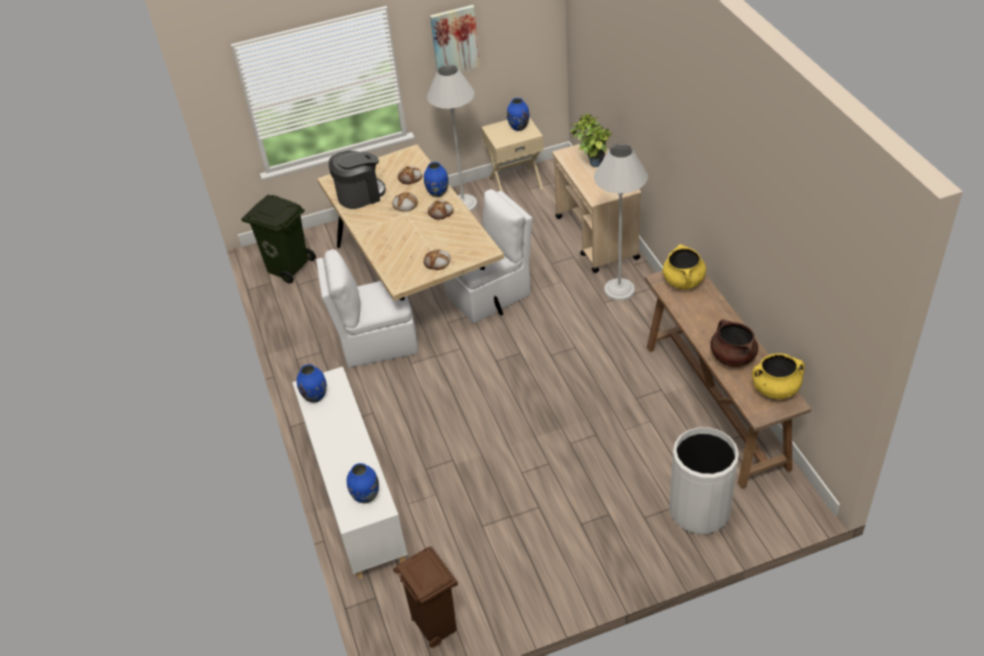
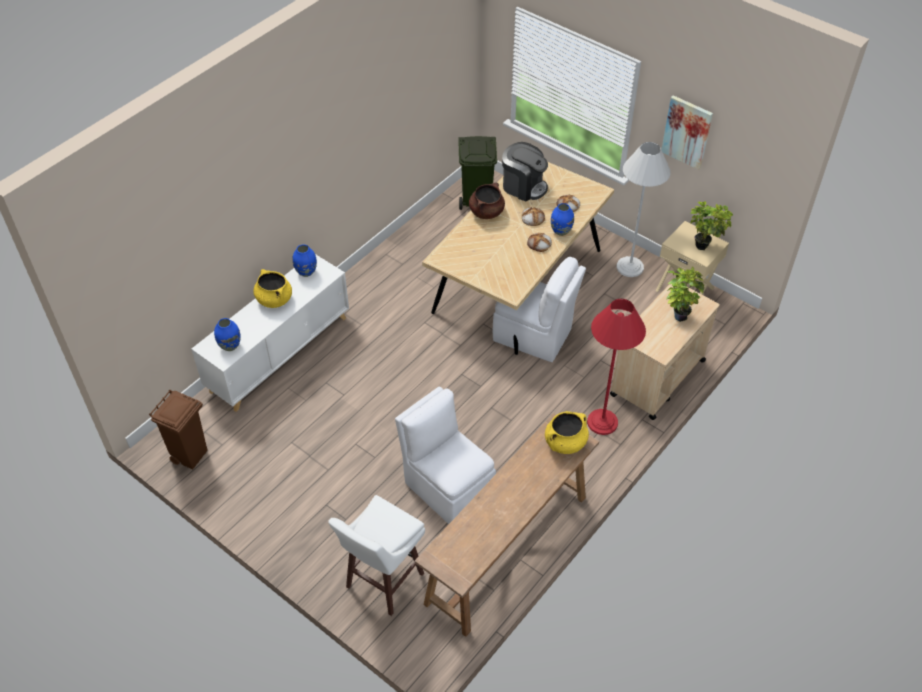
camera: 55 degrees right, 5 degrees up
(377, 342) = (433, 291): white chair -> white chair (447, 487)
(437, 262) = (478, 269): bread -> none
(518, 127) = (704, 245): blue vase -> potted plant
(619, 289) = (602, 422): white floor lamp -> red floor lamp
(699, 510) = (383, 582): white trash can -> white stool
(732, 357) = (491, 514): brown cooking pot -> brown cooking pot (486, 212)
(775, 389) = (470, 560): yellow cooking pot -> yellow cooking pot (274, 299)

